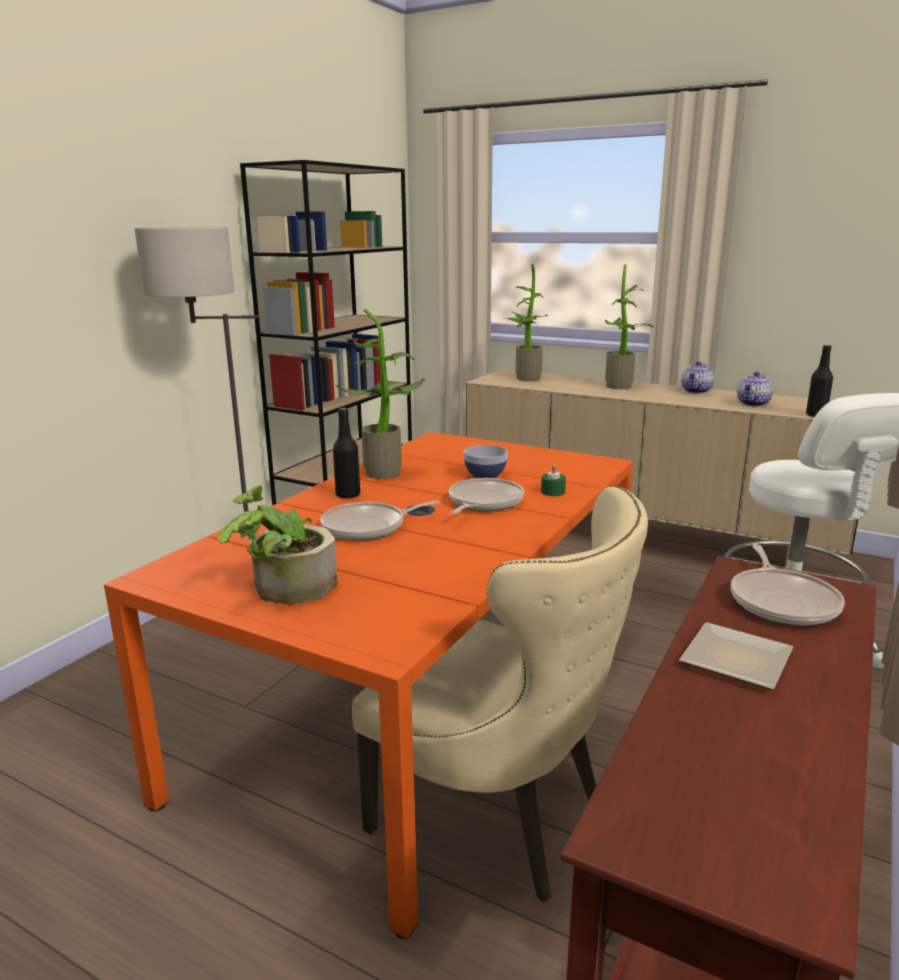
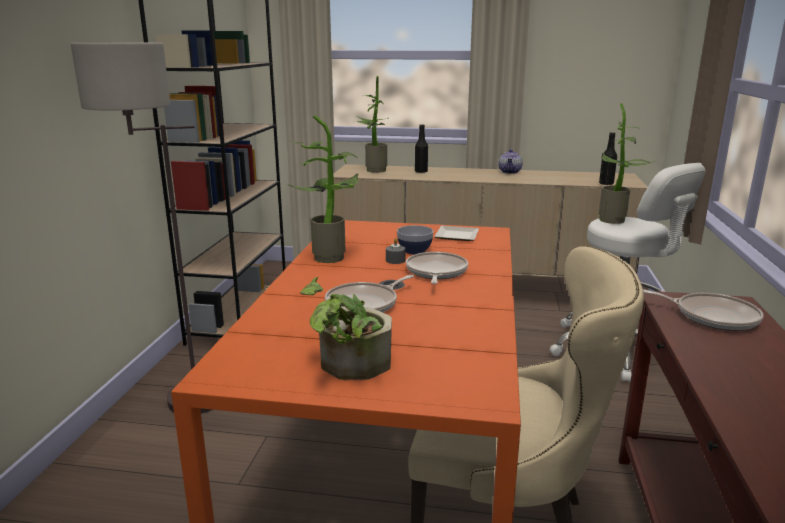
camera: 20 degrees left, 0 degrees up
(348, 495) = (318, 279): black bottle -> black bottle (421, 172)
(451, 484) = (395, 260): none -> grey candle
(553, 492) = (478, 257): green candle -> none
(622, 387) = (454, 172): potted plant -> potted plant (616, 220)
(731, 661) = (726, 363): plate -> plate (455, 236)
(753, 404) = (558, 178): teapot -> none
(782, 601) = (712, 316): frying pan -> frying pan turned 45 degrees counterclockwise

